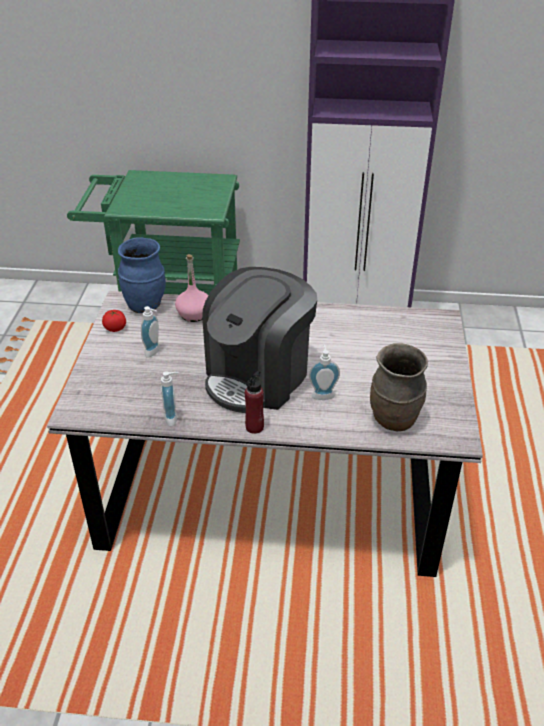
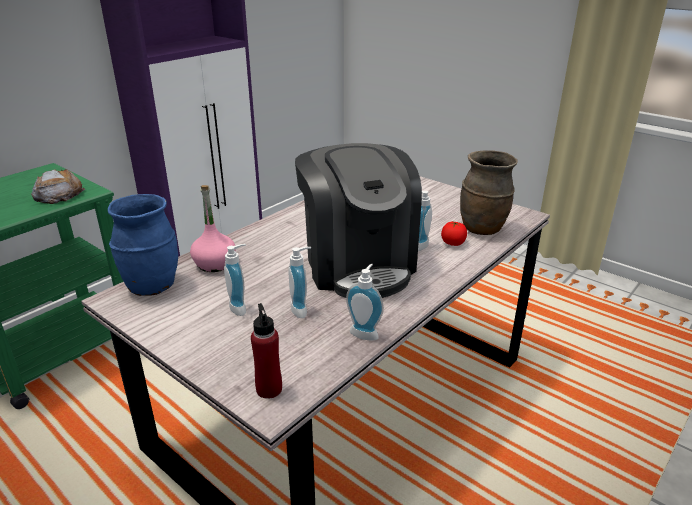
camera: 55 degrees left, 10 degrees down
(115, 328) = (159, 319): tomato -> tomato (453, 243)
(175, 378) = (302, 309): none -> soap dispenser
(195, 205) = (58, 194): none -> bread
(254, 427) = (428, 291): red bottle -> red bottle (269, 389)

